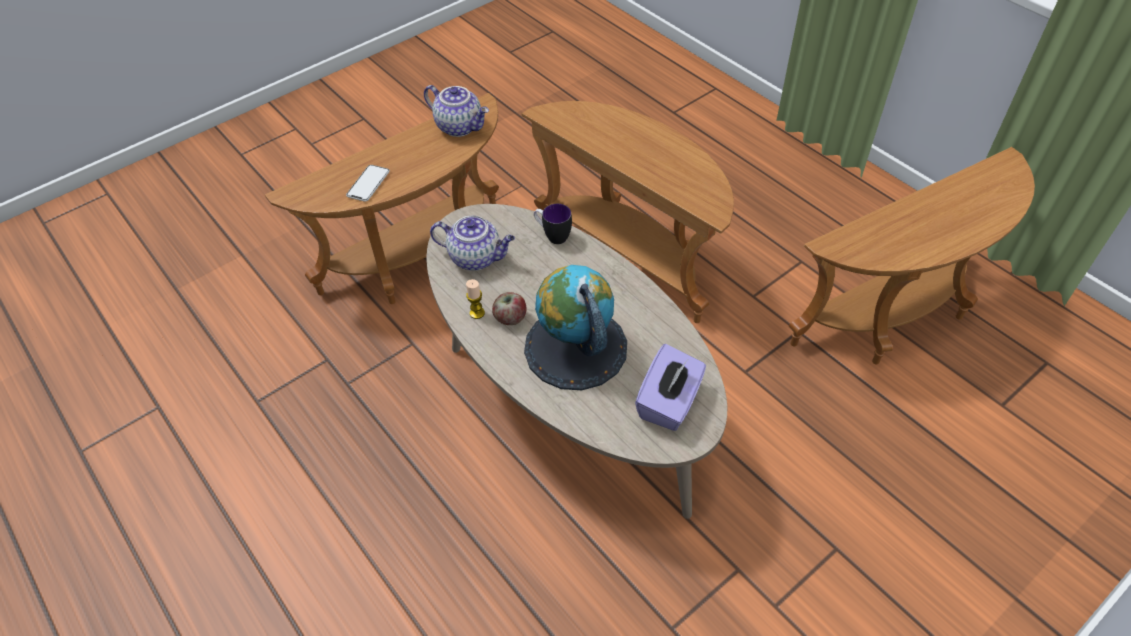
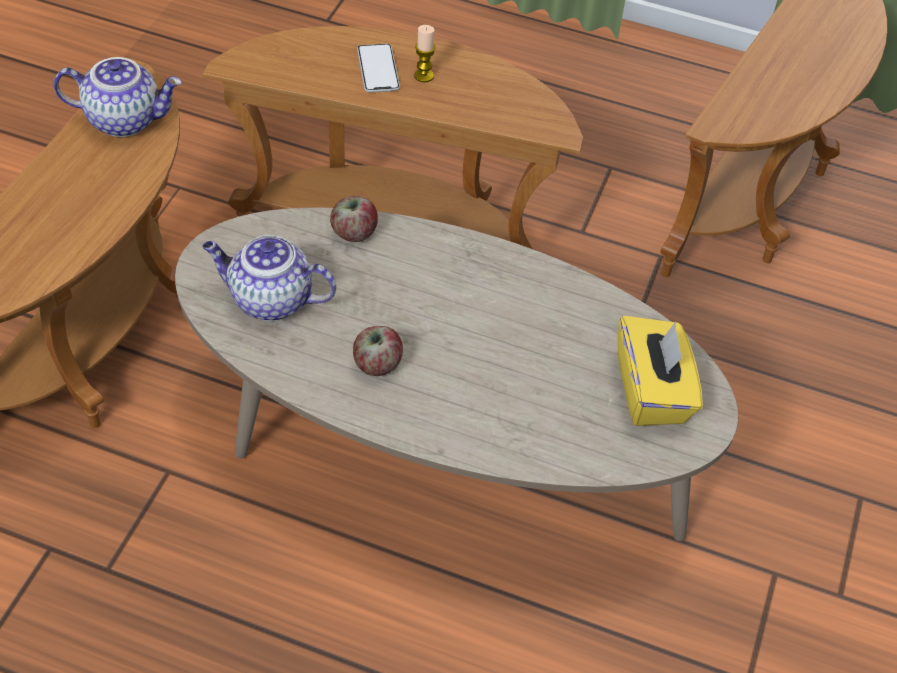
camera: 35 degrees left, 0 degrees up
(368, 184) = (44, 248): phone -> phone (378, 69)
(476, 257) = (269, 300): teapot -> teapot turned 150 degrees counterclockwise
(477, 313) = (326, 376): candle -> candle (424, 76)
(552, 236) = (354, 233): mug -> apple
(575, 348) = (490, 370): globe -> none
(669, 402) = (652, 391): purple tissue box -> yellow tissue box

